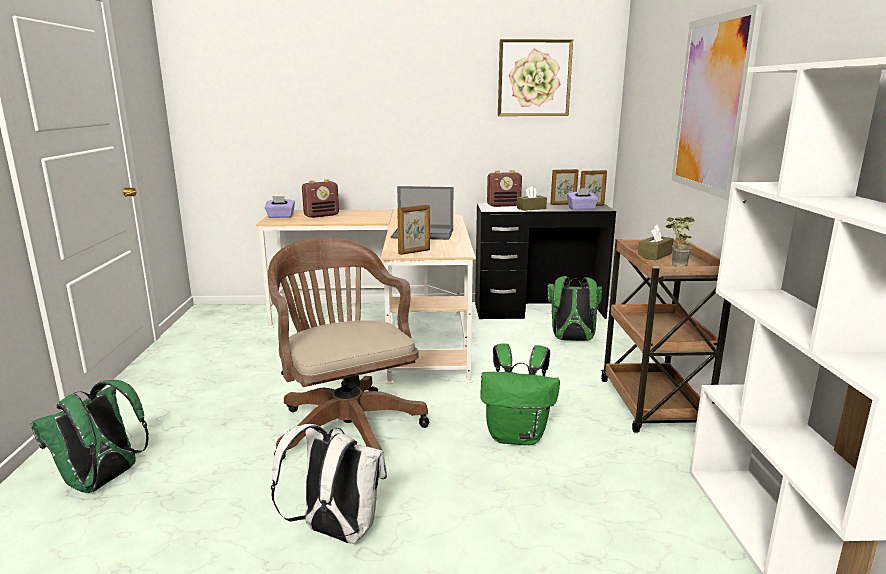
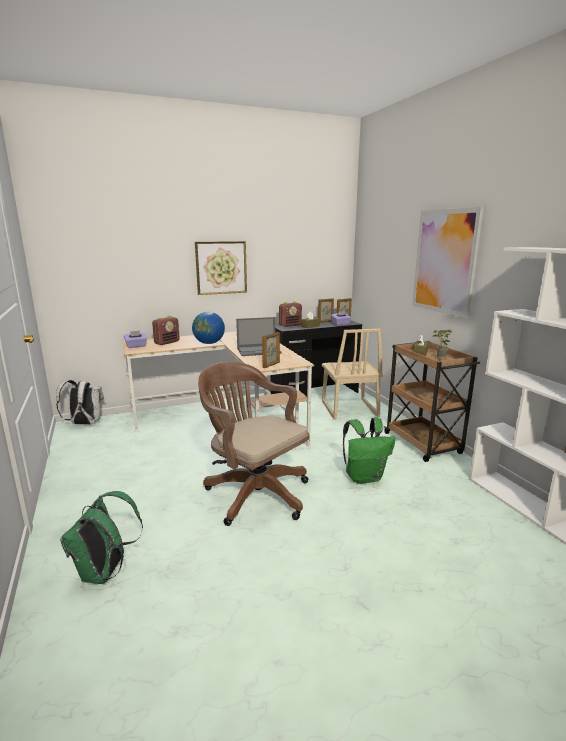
camera: 20 degrees left, 0 degrees up
(335, 532) = (305, 563): white backpack -> white backpack (84, 424)
(371, 220) = (209, 343): none -> globe
(534, 78) = (302, 239): picture -> picture (221, 267)
(571, 340) = (348, 409): green backpack -> beige chair

